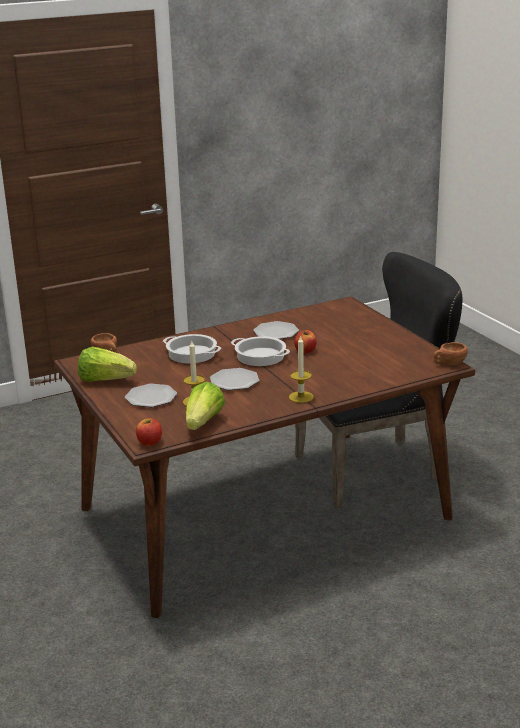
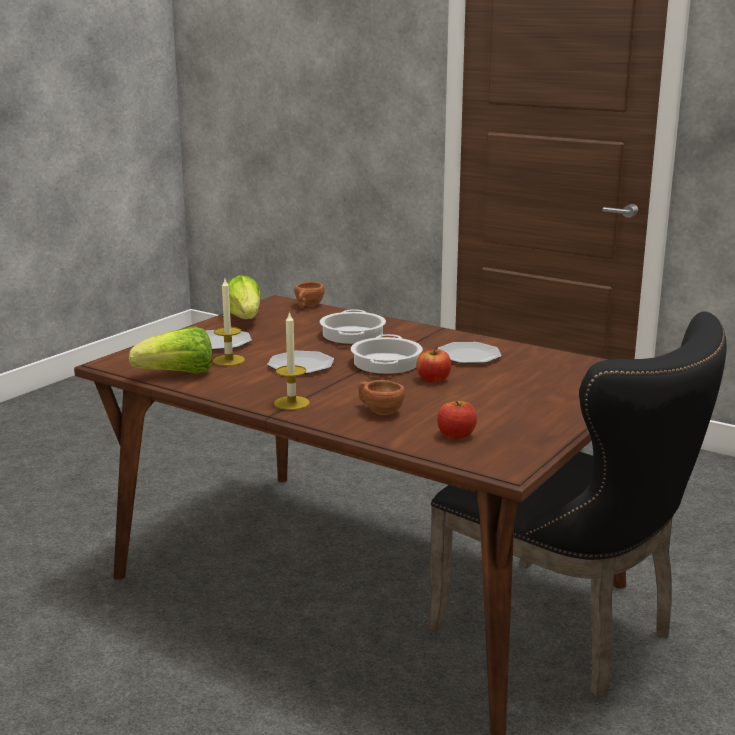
camera: 60 degrees right, 5 degrees down
(149, 442) = (112, 363): apple -> apple (456, 435)
(449, 363) = (510, 467): brown cup -> brown cup (379, 411)

